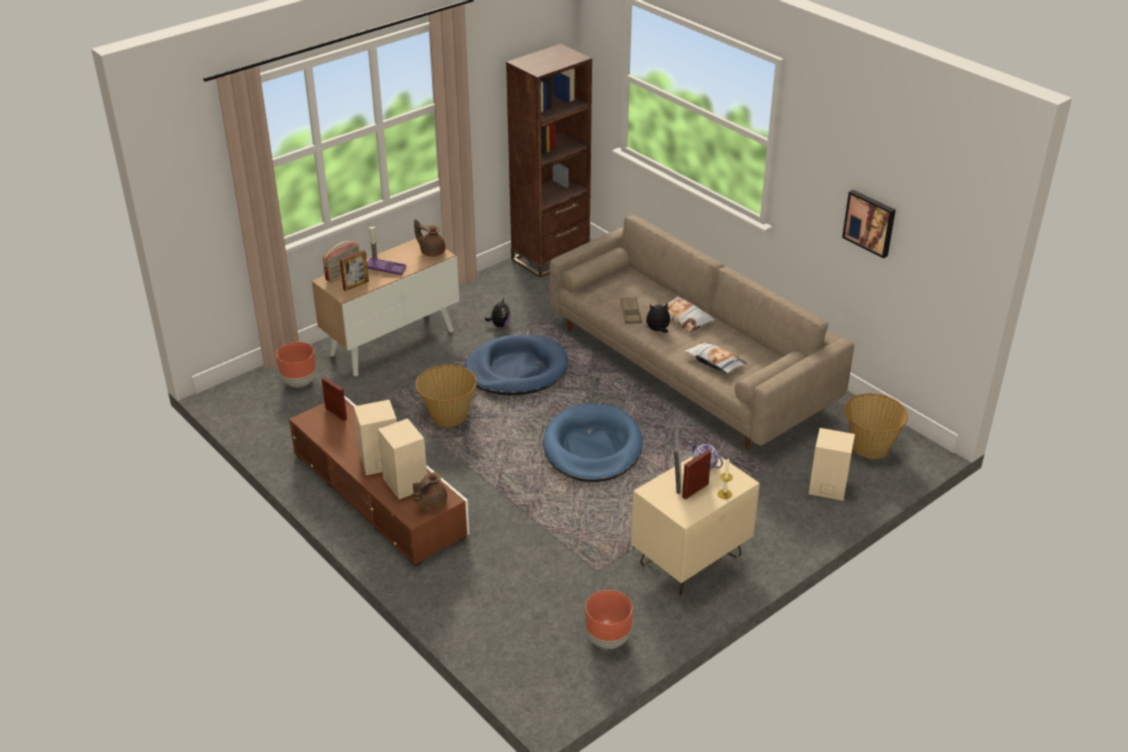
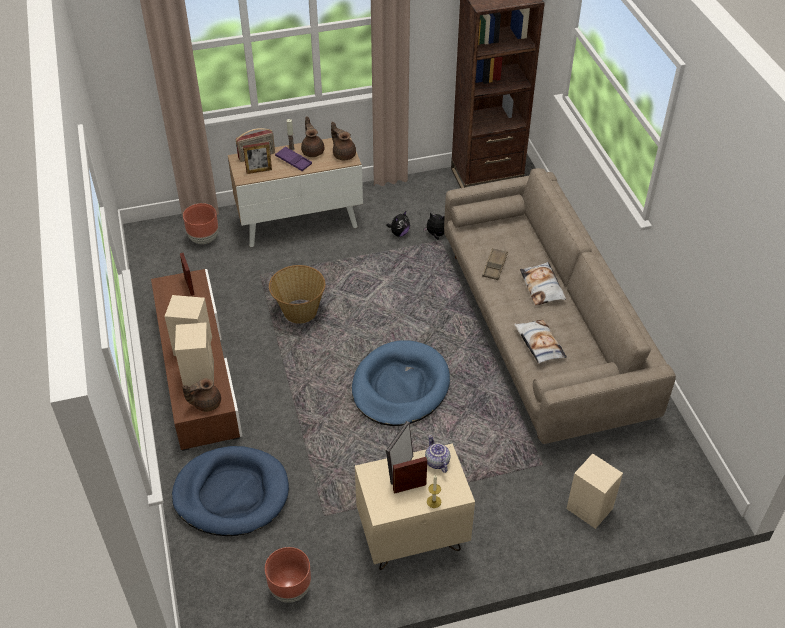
camera: 25 degrees right, 10 degrees up
(398, 256) = (313, 151): none -> brown teapot
(516, 370) = (385, 284): blue dog bed -> blue dog bed (231, 494)
(658, 330) = (508, 293): plush toy -> plush toy (436, 235)
(869, 446) = (660, 478): basket -> none
(870, 222) = (720, 264): picture -> none

